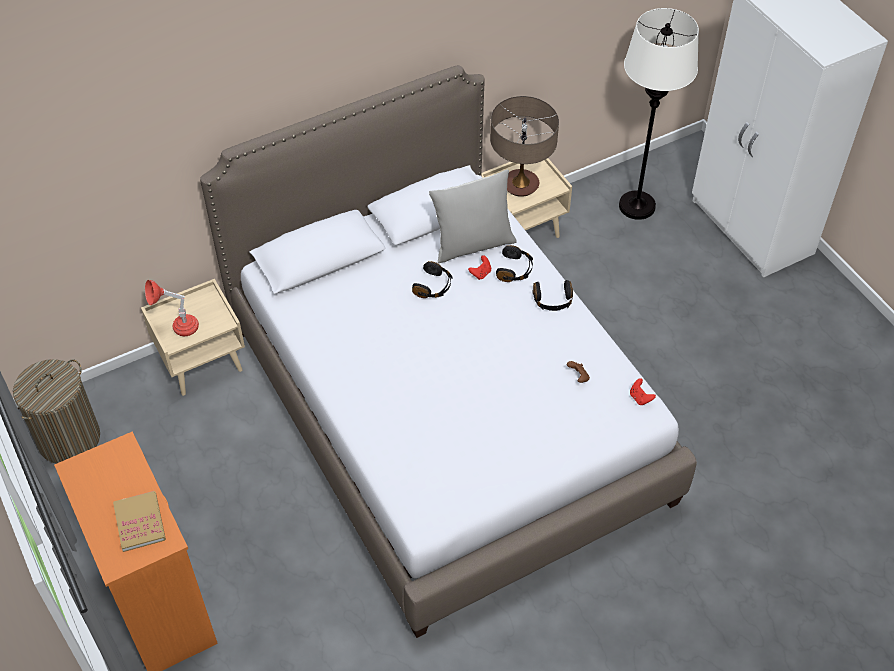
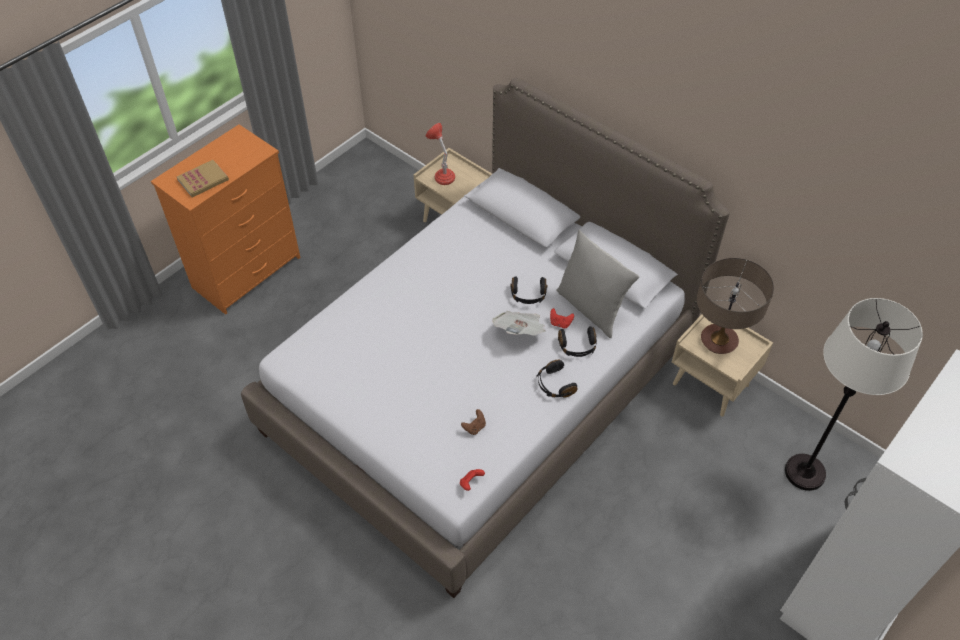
camera: 70 degrees right, 0 degrees up
(69, 438) = (362, 177): laundry basket -> none
(477, 307) = (520, 331): none -> newspaper

